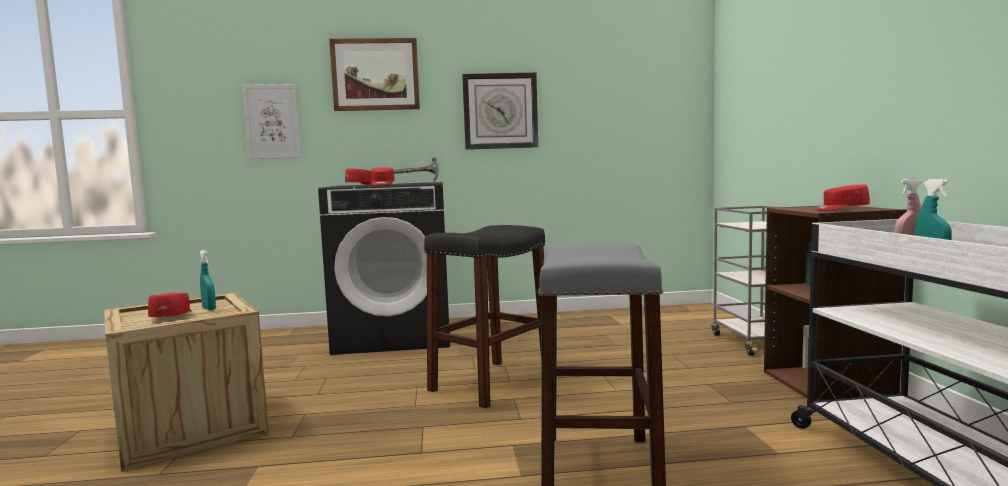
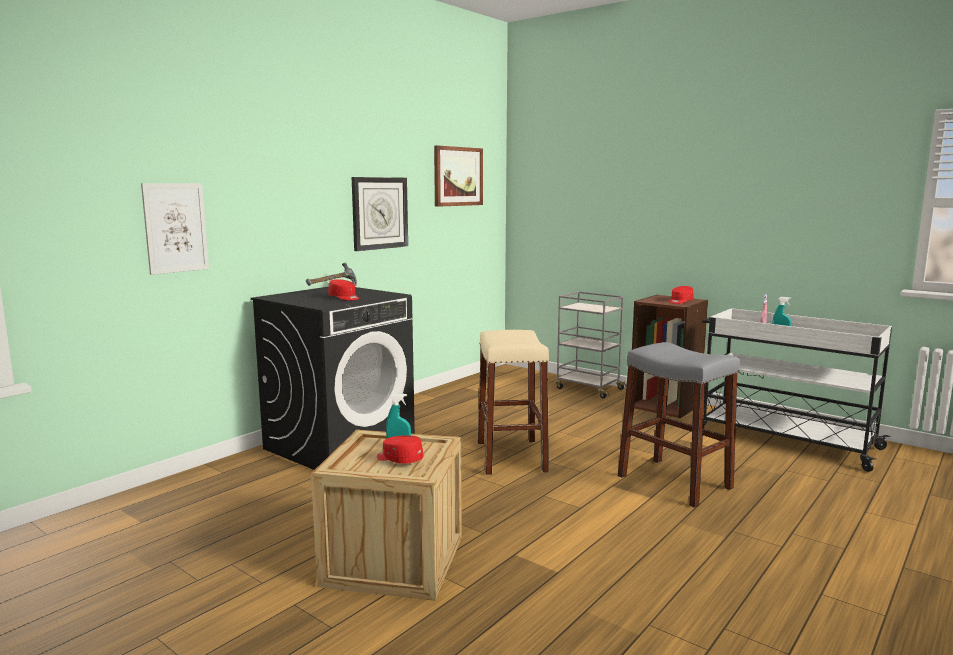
camera: 45 degrees left, 5 degrees up
(362, 185) = (311, 298): red cap -> none
(375, 75) = (279, 175): picture -> picture (458, 176)
(491, 383) = (511, 457): black stool -> beige stool

